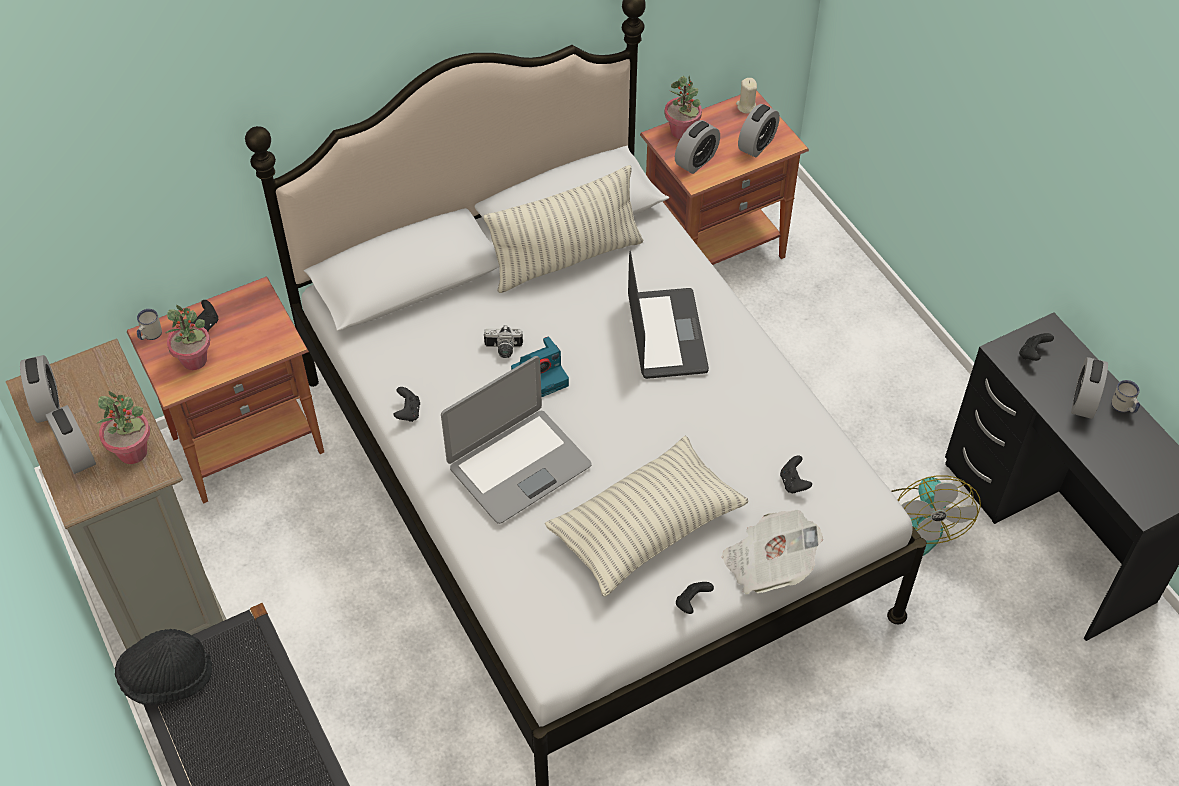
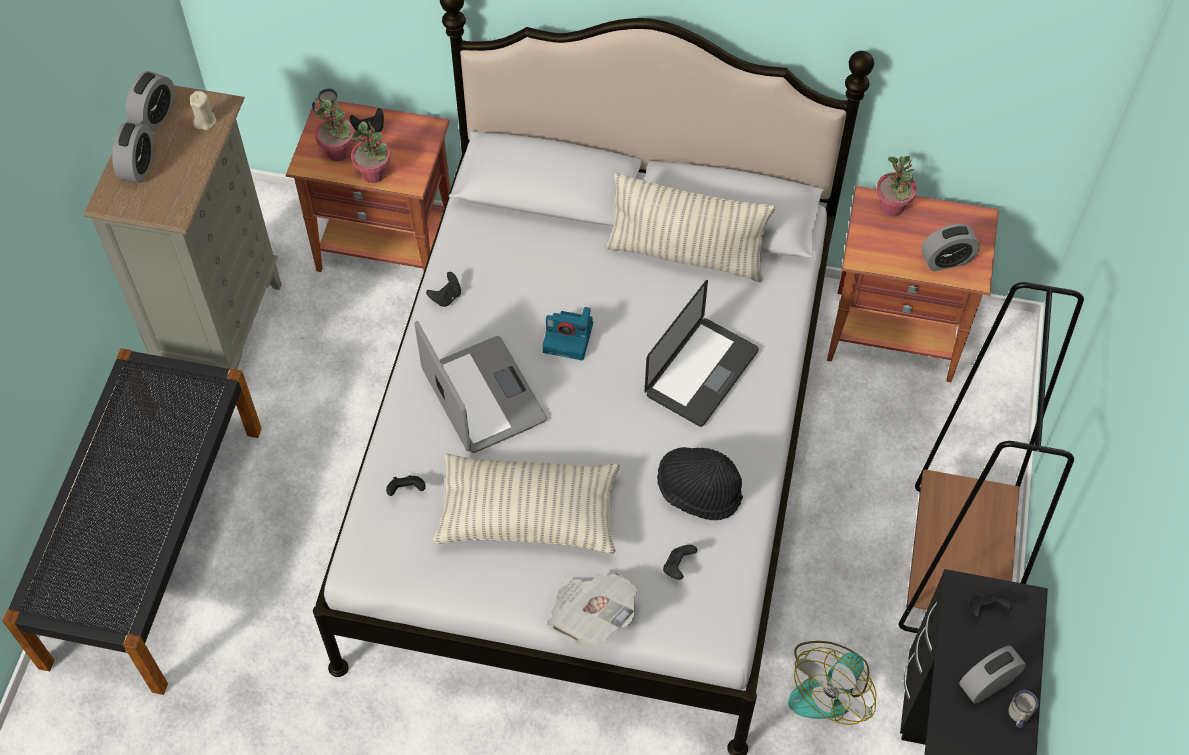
camera: 40 degrees right, 5 degrees up
(133, 452) = (173, 190): potted plant -> potted plant (374, 174)
(167, 678) = (134, 378): black hat -> black hat (698, 491)
(503, 349) = (563, 296): camera -> none
(518, 465) = (482, 396): laptop -> laptop turned 120 degrees counterclockwise
(692, 603) = (503, 599): black game controller -> black game controller (406, 490)
(696, 161) = (877, 241): alarm clock -> none
(746, 106) = (972, 220): beige candle -> beige candle (205, 121)
(912, 381) = (955, 567): none -> clothes rack

